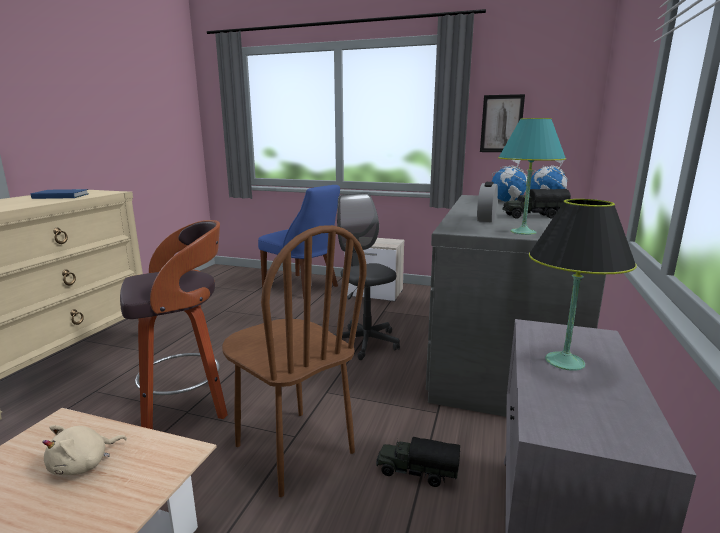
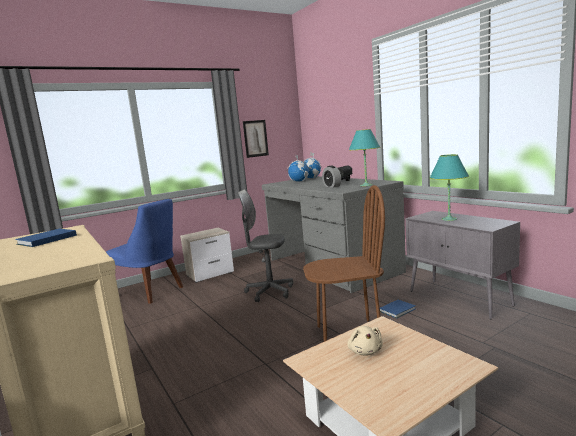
camera: 50 degrees left, 5 degrees down
(186, 407) = (259, 363): stool -> none
(303, 287) = (151, 292): blue chair -> blue chair turned 45 degrees clockwise
(416, 472) = (398, 310): toy truck -> blue book
(565, 362) = (449, 219): black table lamp -> turquoise table lamp

